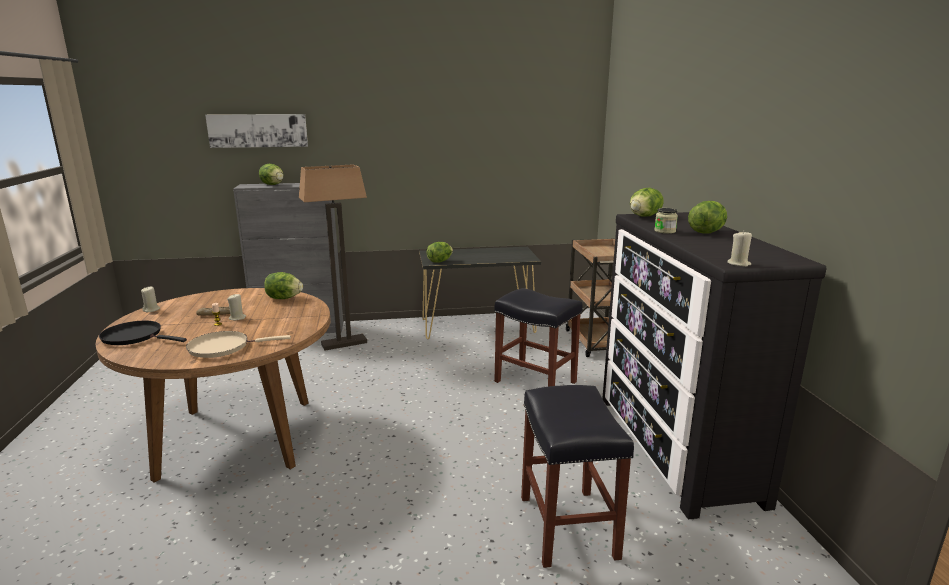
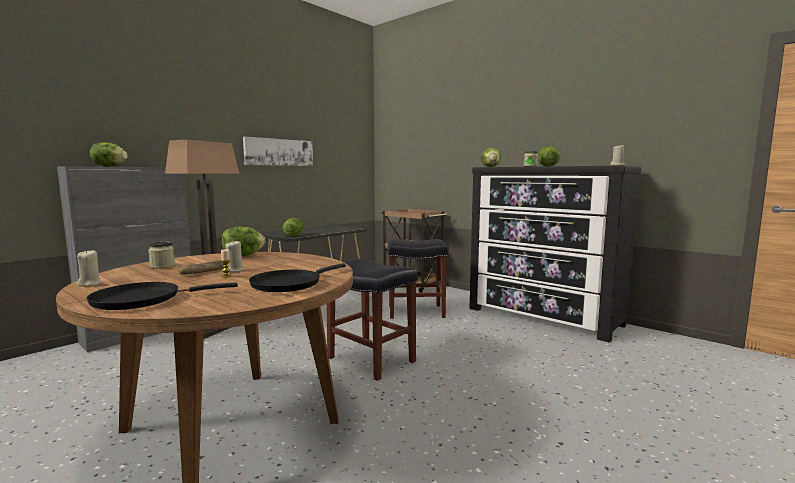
camera: 40 degrees left, 10 degrees down
(218, 298) = (162, 266): none -> jar
(223, 347) = (289, 284): beige frying pan -> black frying pan
(258, 130) = (82, 106): picture -> picture (279, 152)
(569, 527) = (576, 368): black stool -> black stool (372, 360)

